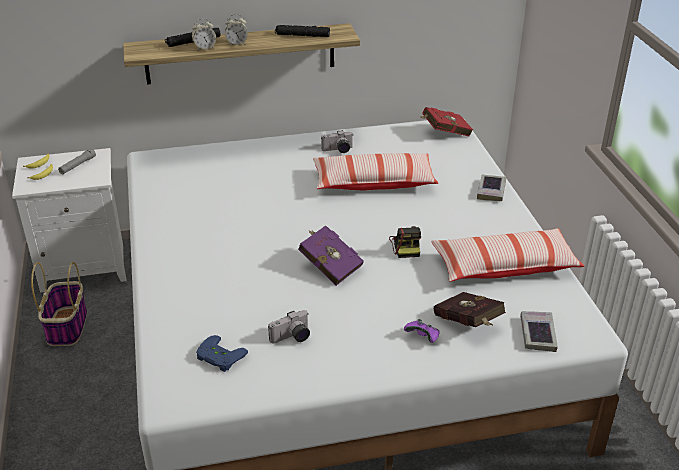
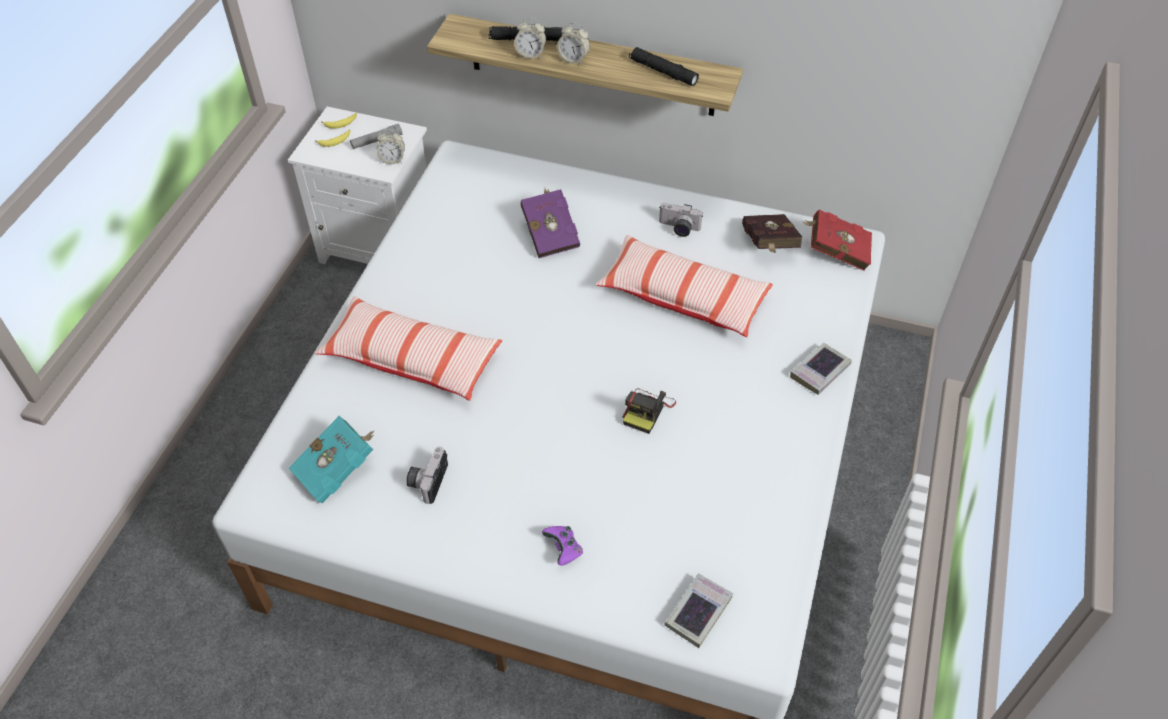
camera: 30 degrees right, 15 degrees up
(67, 326) = (318, 317): basket -> none
(100, 172) = (392, 160): none -> alarm clock
(218, 357) = (338, 469): blue game controller -> turquoise book
(292, 338) = (427, 480): camera -> camera turned 105 degrees clockwise
(329, 266) = (538, 400): purple book -> purple book (550, 234)
(468, 324) = (629, 557): red book -> red book (768, 246)
(504, 266) = (740, 495): pillow -> pillow (411, 359)

